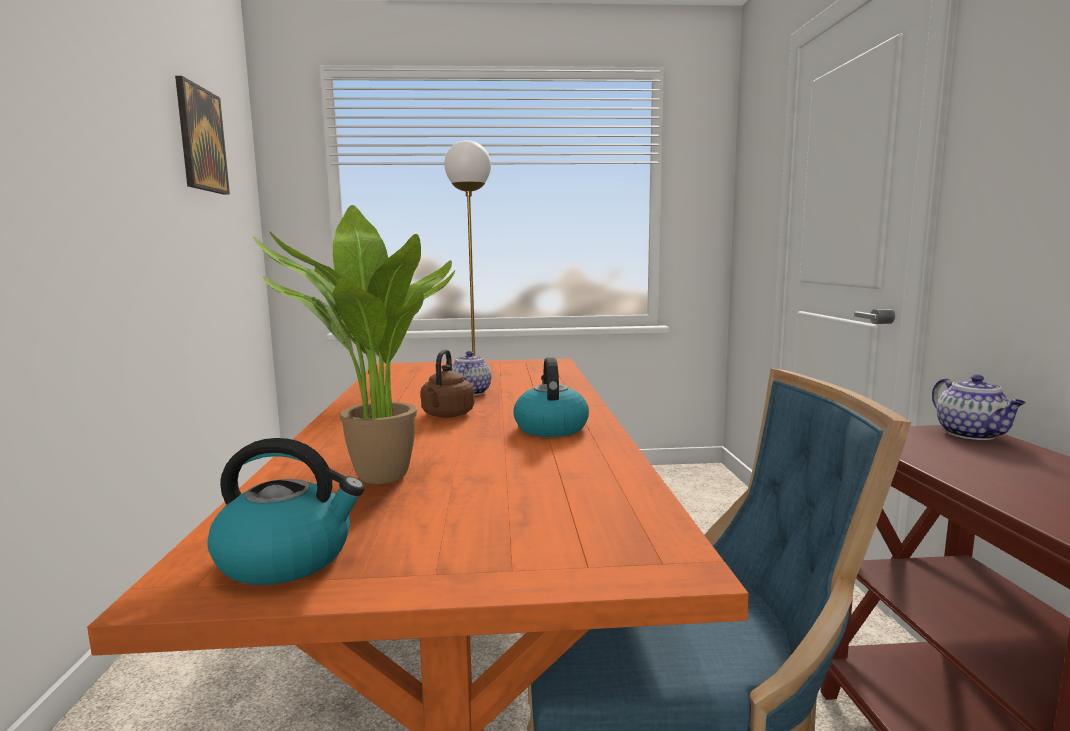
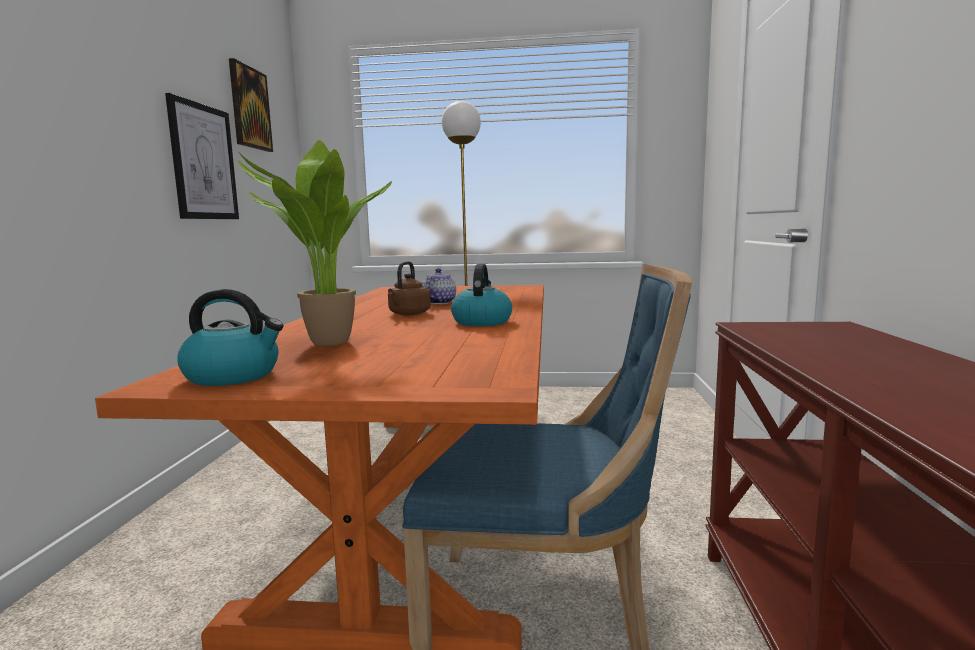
camera: 10 degrees right, 0 degrees up
(148, 212) = (203, 162): none -> picture
(972, 434) = (836, 327): teapot -> none

